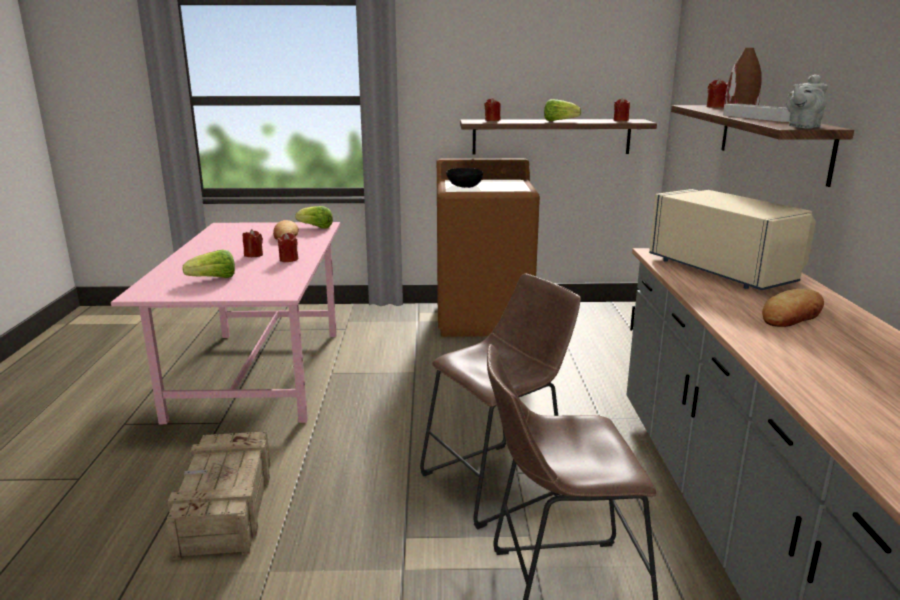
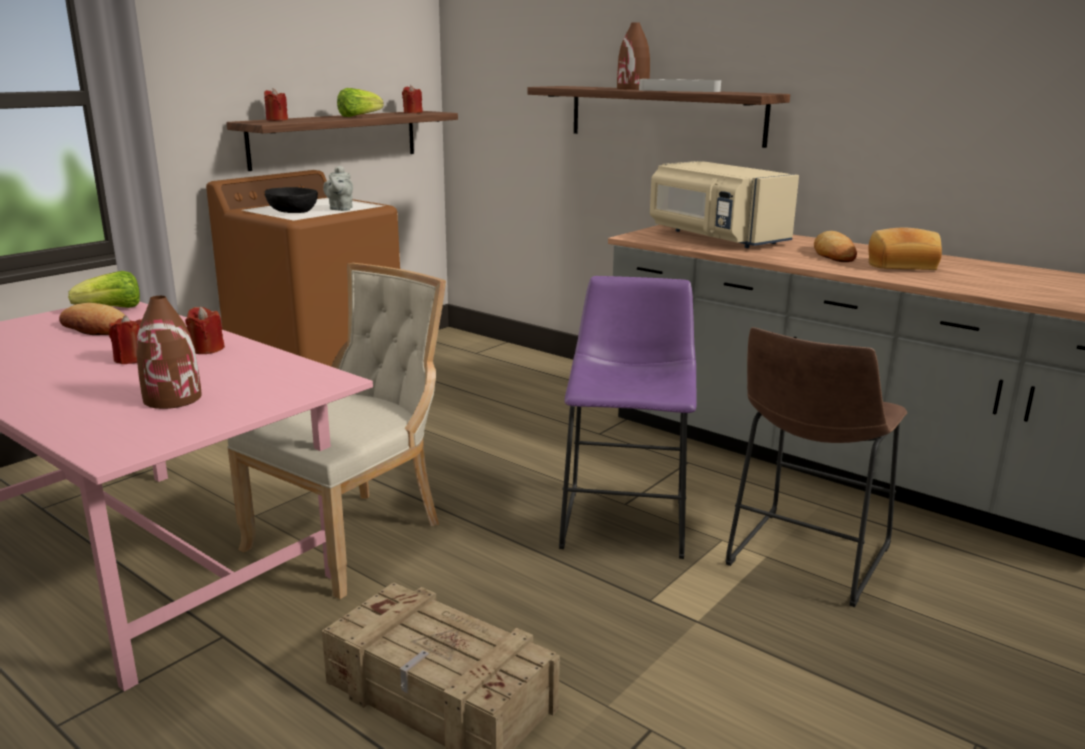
camera: 50 degrees left, 0 degrees up
(214, 279) = (173, 398): lettuce -> brown vase
(347, 406) = (354, 536): none -> beige chair
(499, 481) = (626, 517): brown stool -> purple stool
(716, 107) = (576, 86): red candle -> none
(726, 270) = (714, 237): beige microwave -> beige microwave turned 135 degrees counterclockwise
(802, 127) = (757, 93): grey teapot -> grey teapot (340, 209)
(825, 347) = (901, 265): none -> bread

